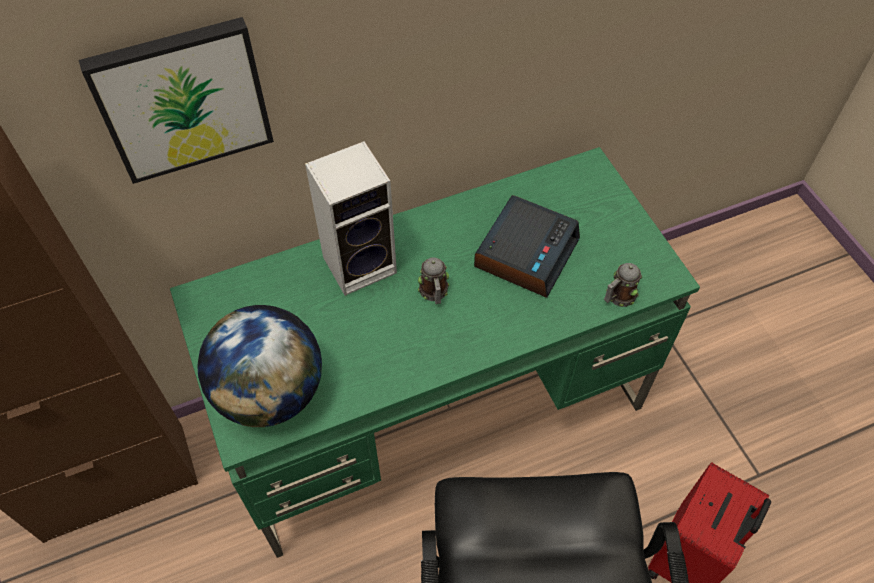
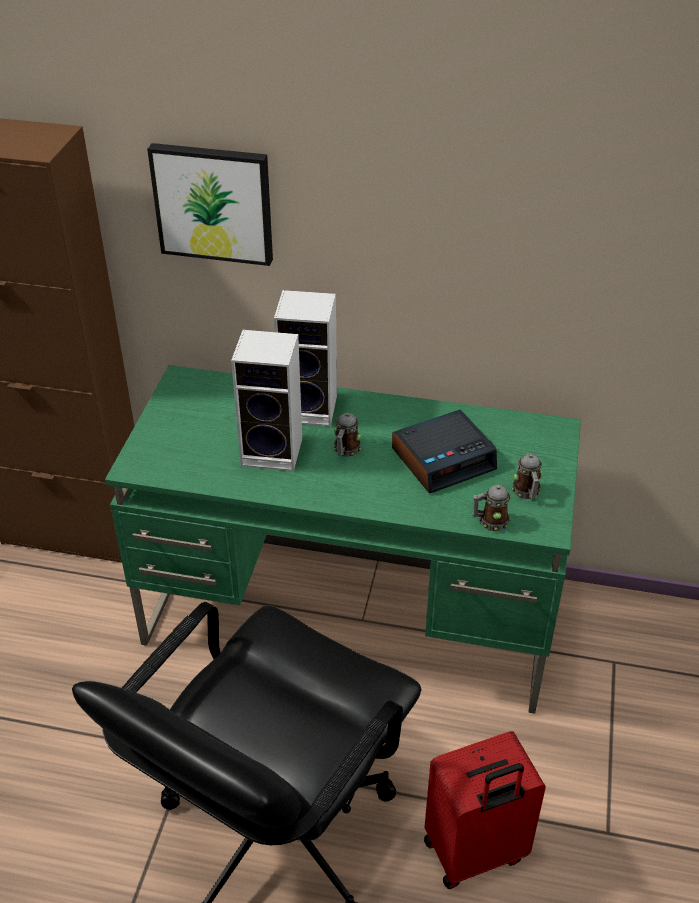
camera: 35 degrees right, 15 degrees down
(271, 392) = (174, 453): globe -> none
(369, 332) = (274, 451): none -> speaker
(622, 249) = (527, 493): none -> mug

